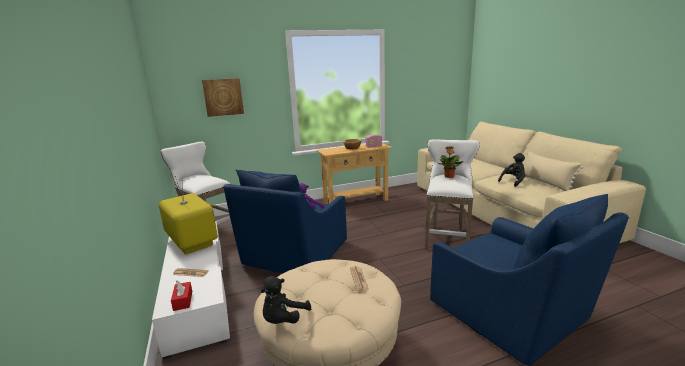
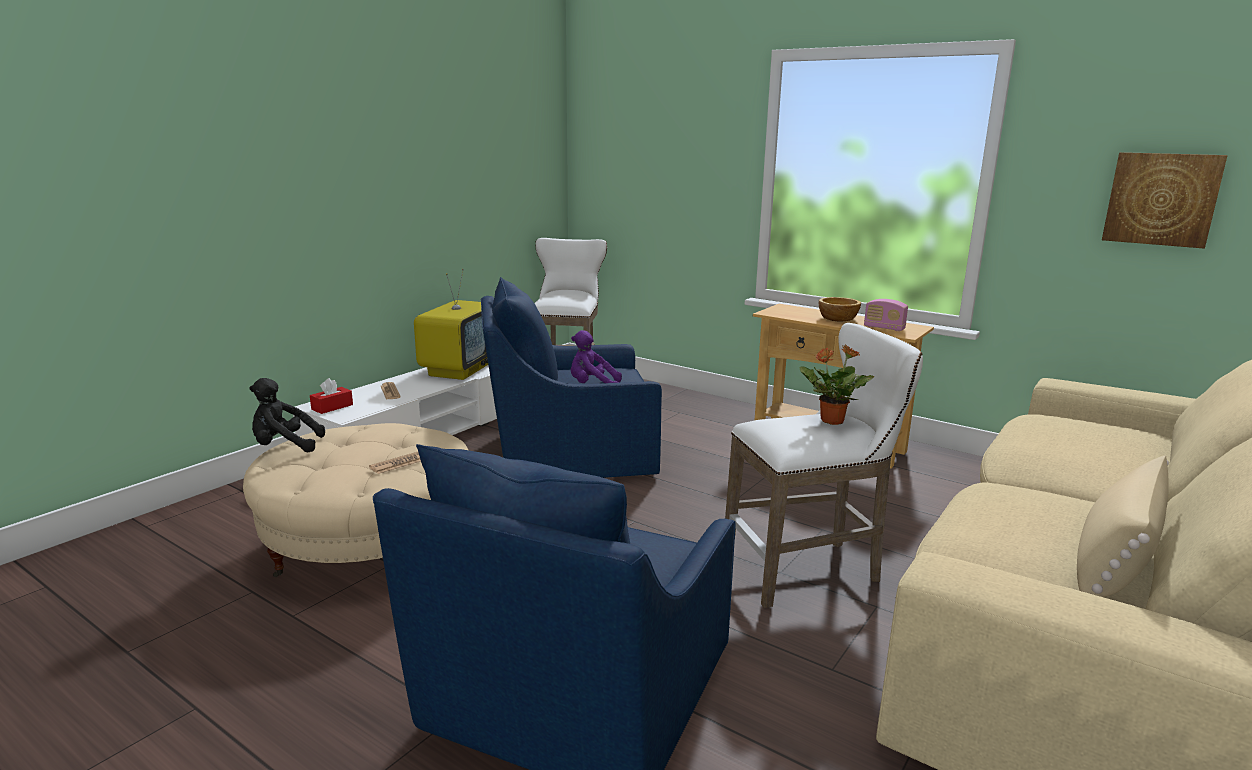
camera: 55 degrees right, 0 degrees up
(223, 97) = (653, 171): picture -> picture (1161, 199)
(513, 181) = (1033, 516): black plush toy -> none

